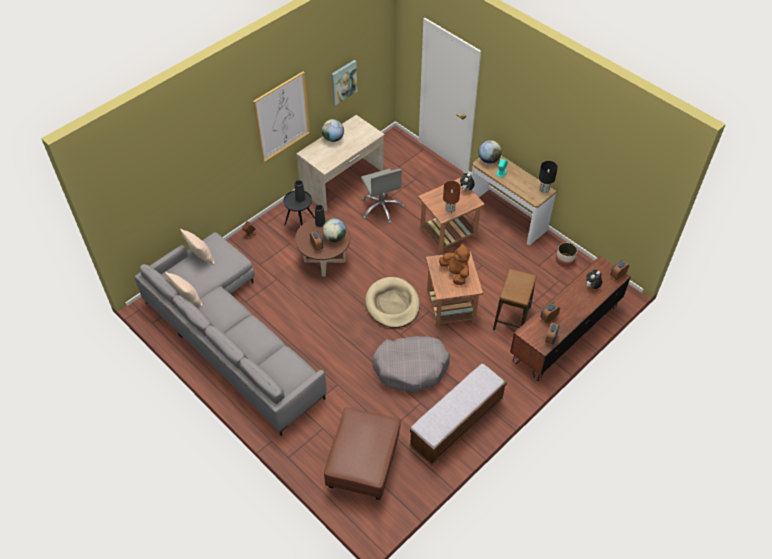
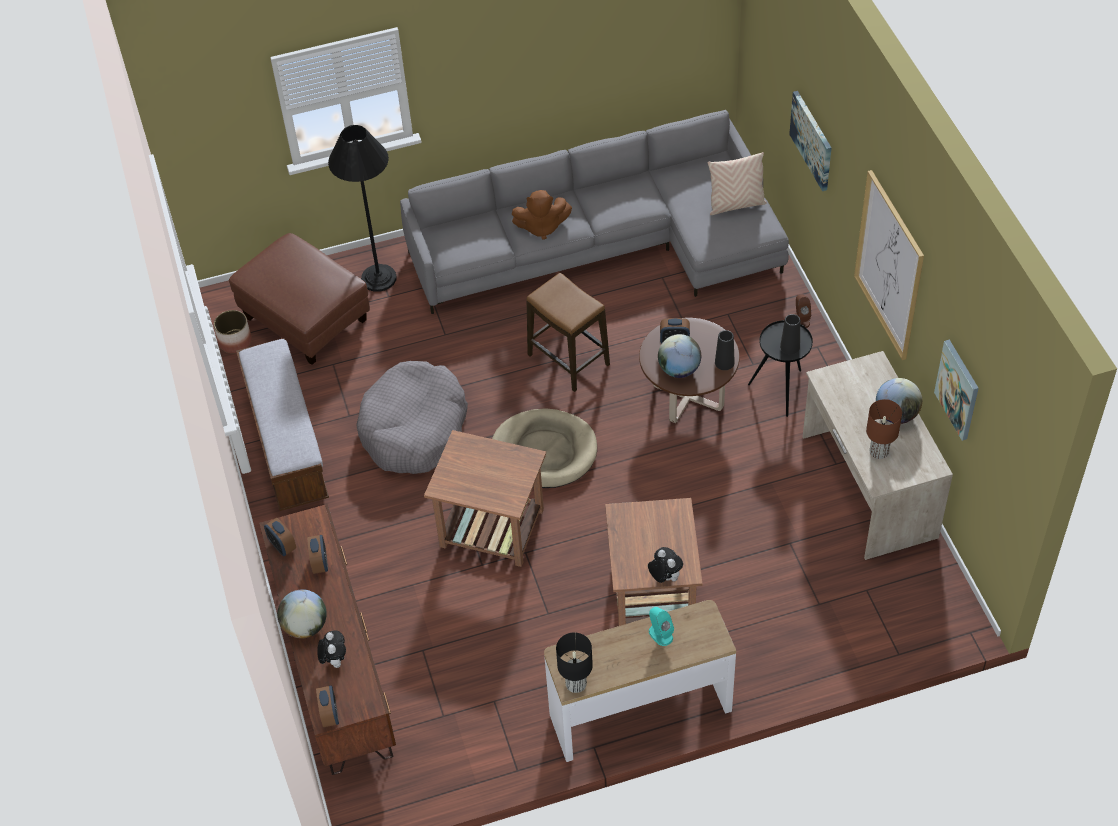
camera: 120 degrees right, 0 degrees up
(188, 299) = (661, 173): beige pillow -> none
(200, 170) = (812, 140): none -> picture
(310, 441) = (378, 278): none -> black floor lamp
(381, 208) = (768, 519): grey office chair -> none
(450, 209) = (630, 531): brown table lamp -> brown table lamp (879, 452)
(455, 273) = (485, 476): brown plush toy -> brown plush toy (541, 227)
(488, 160) = (706, 630): globe -> globe (305, 626)
(512, 318) = (413, 602): stool -> stool (568, 360)
(565, 260) = (480, 751): planter -> planter (235, 341)

